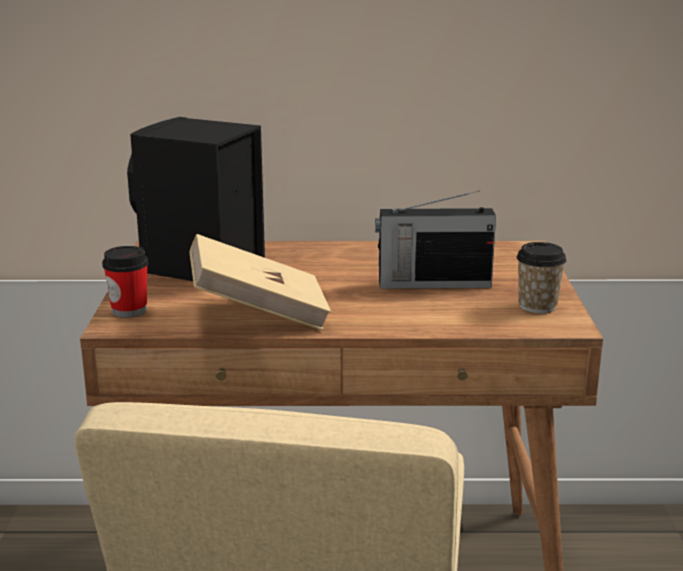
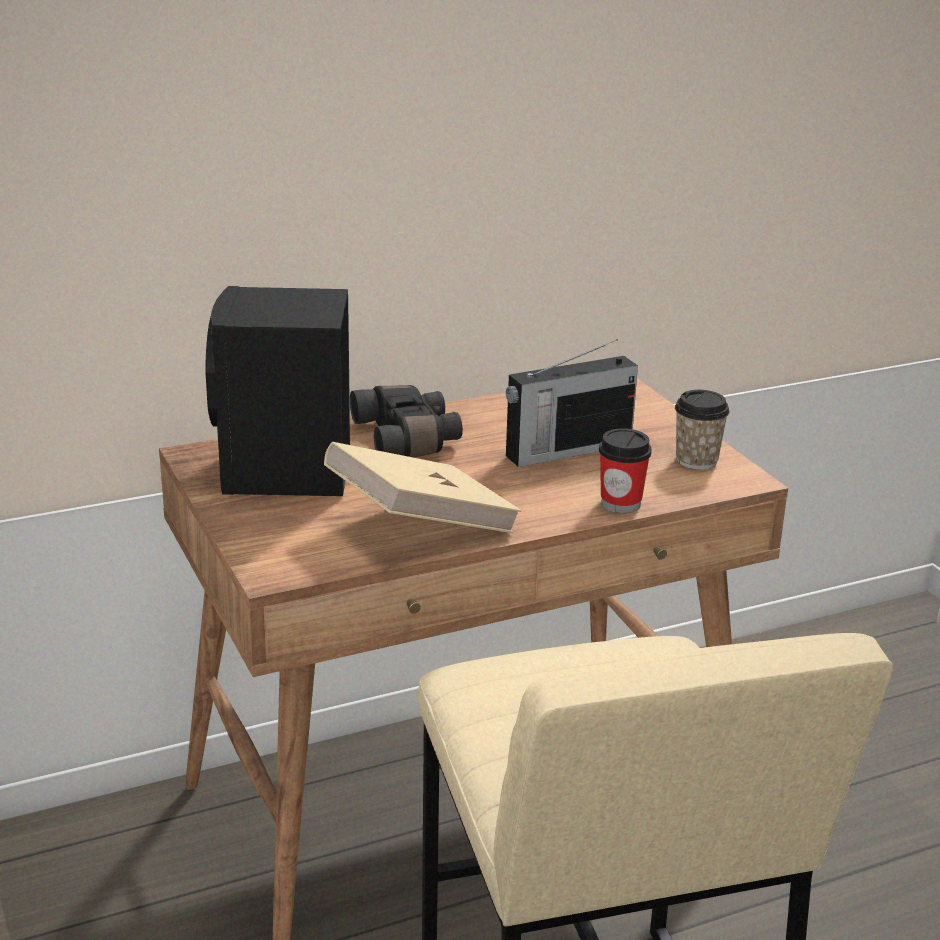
camera: 25 degrees left, 5 degrees up
(129, 311) = (267, 550): cup -> cup (620, 503)
(316, 259) = (409, 439): none -> black binoculars

